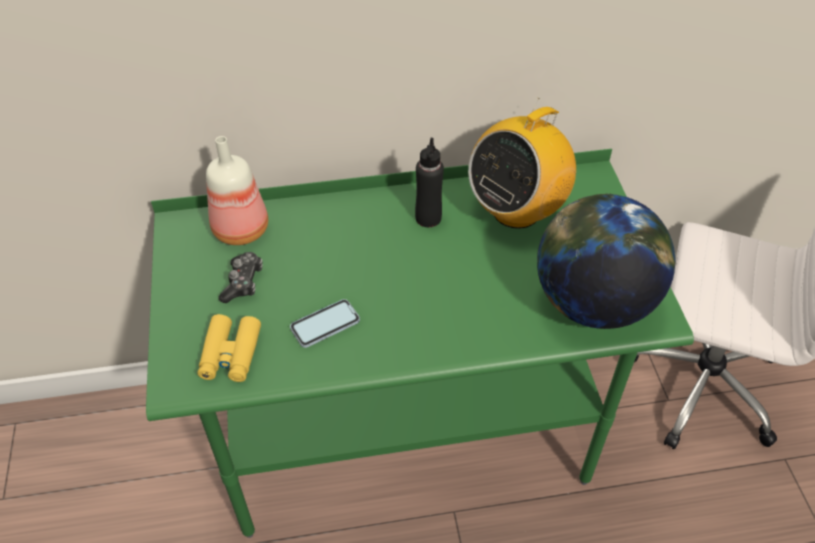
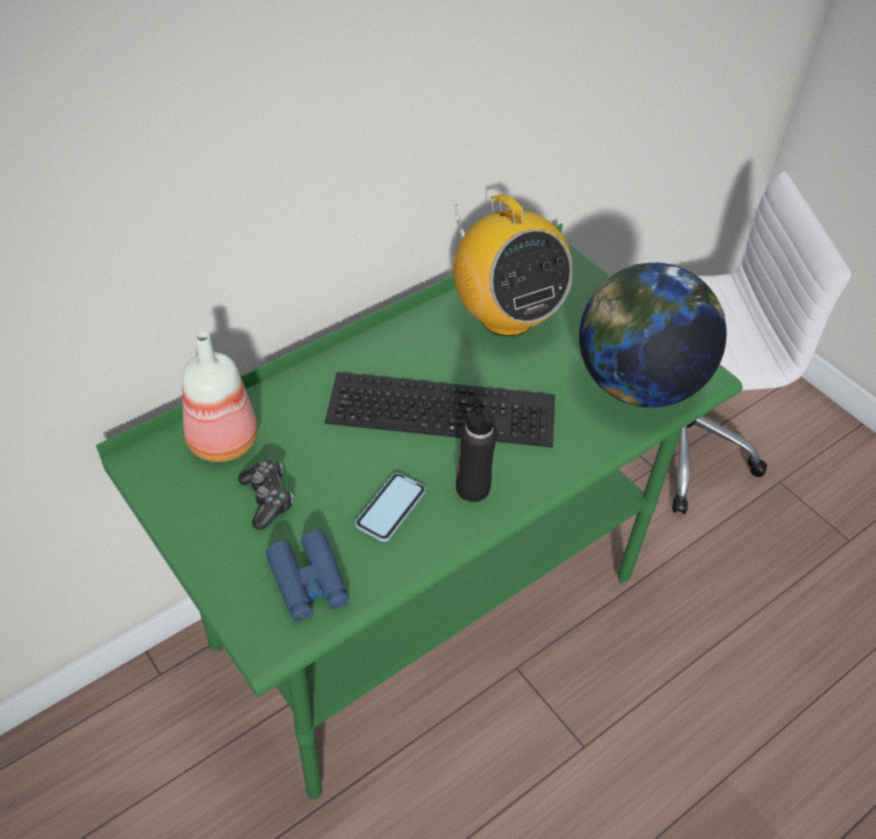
camera: 30 degrees left, 0 degrees up
(230, 354) = (308, 582): yellow binoculars -> blue binoculars
(418, 263) = (444, 406): none -> keyboard
(428, 218) = (422, 355): black bottle -> black bottle (472, 488)
(516, 210) = (505, 317): radio -> radio turned 45 degrees counterclockwise

